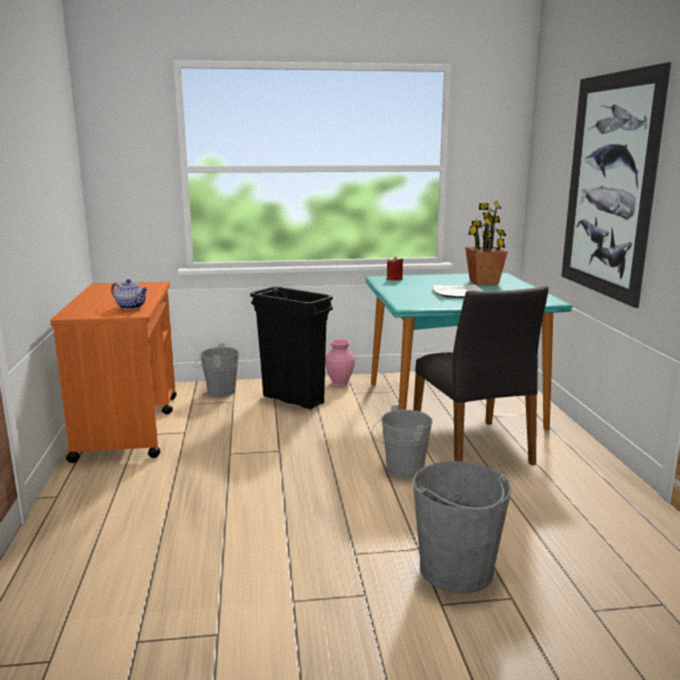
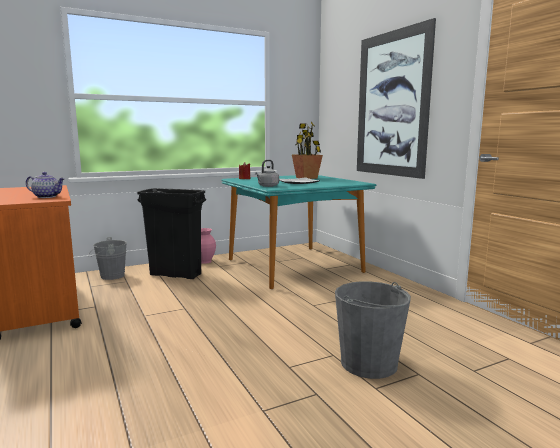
camera: 20 degrees left, 5 degrees down
(401, 470) = (285, 307): grey bucket -> none
(405, 300) = (267, 186): none -> grey kettle
(473, 447) = (325, 288): grey chair -> none

